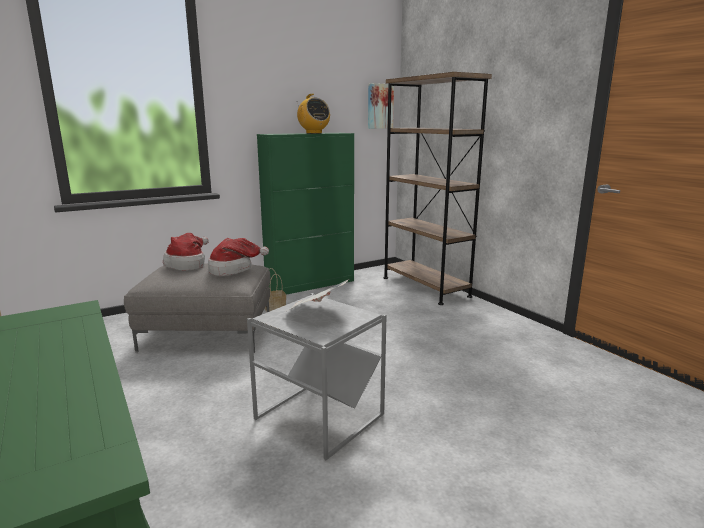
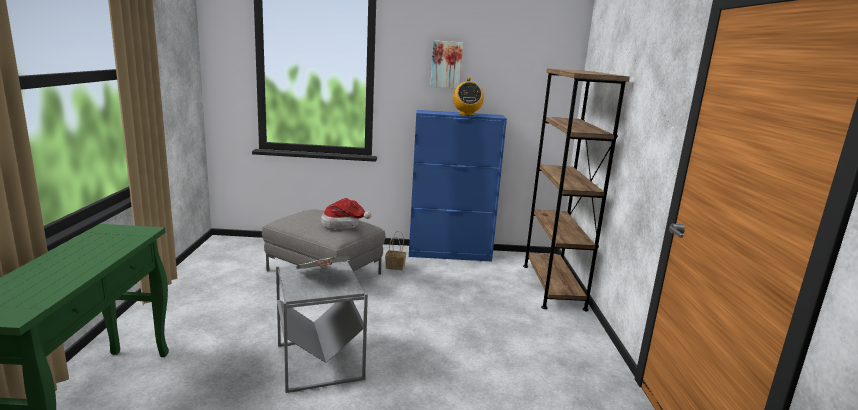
camera: 30 degrees right, 0 degrees up
(188, 264) = (321, 212): hat -> none
(311, 284) = (450, 254): green cabinet -> blue cabinet
(379, 106) = (555, 92): picture -> picture (446, 64)

